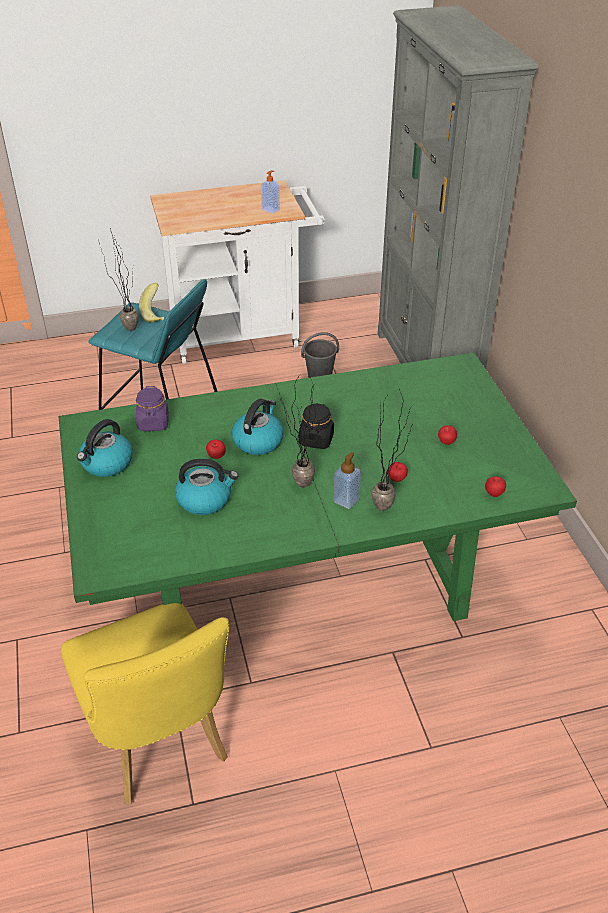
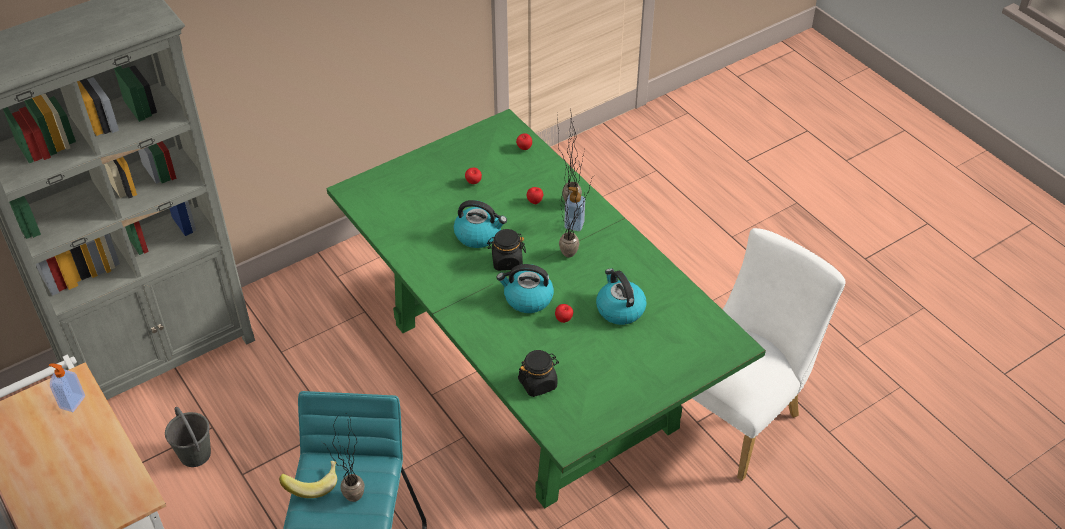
camera: 110 degrees left, 5 degrees up
(106, 463) = (612, 394): kettle -> kettle (478, 235)
(153, 423) = (538, 383): purple jar -> black jar
(159, 743) = (739, 416): yellow chair -> white chair

